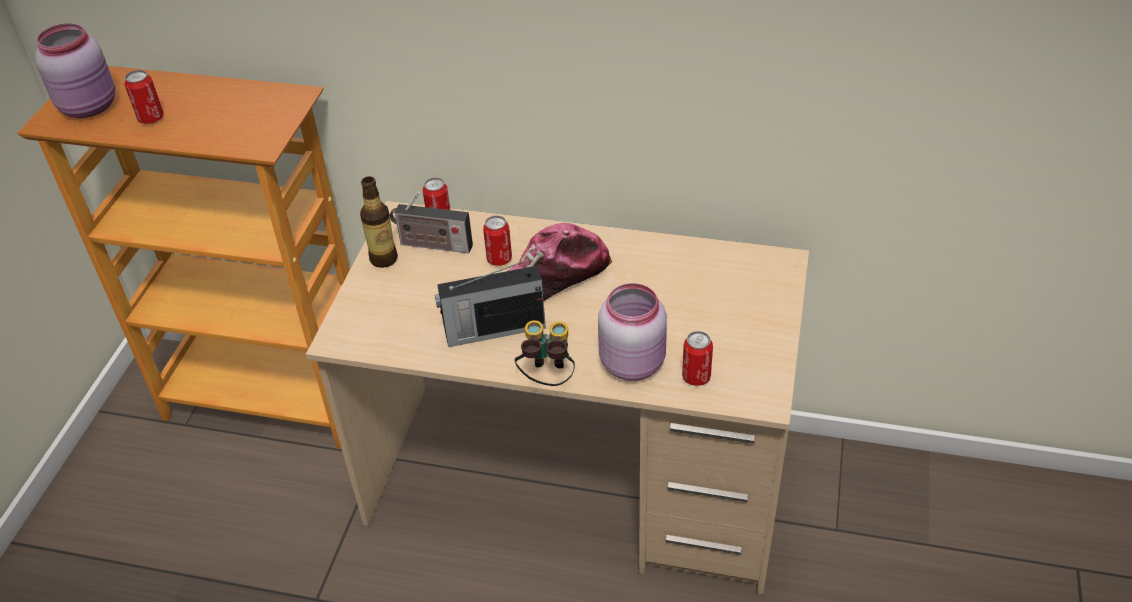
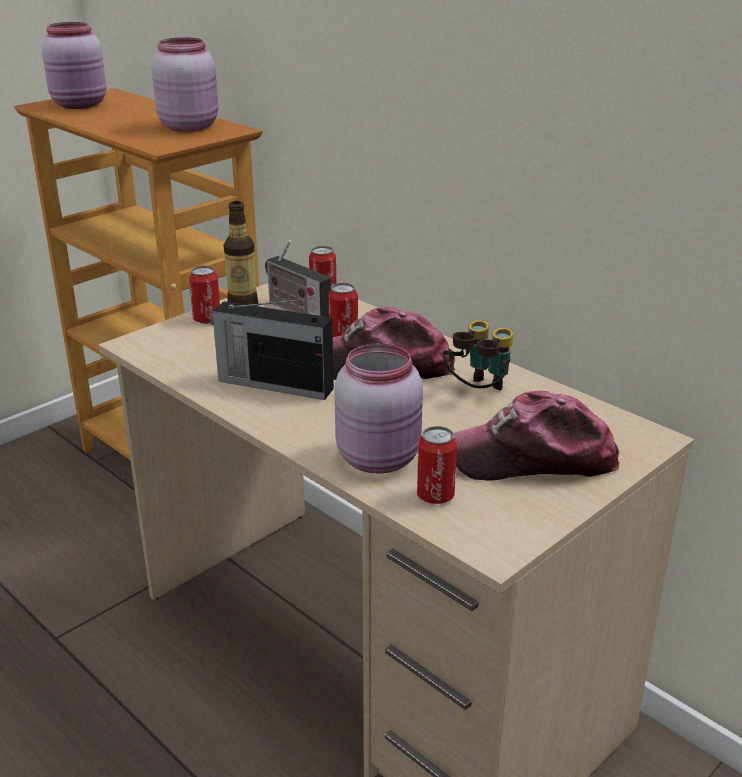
camera: 30 degrees right, 15 degrees down
(151, 118) = (109, 118): can -> can (207, 319)
(248, 105) = (189, 126): none -> pink jar
(547, 378) = (279, 437): binoculars -> binoculars (477, 392)
(728, 315) = (532, 458): none -> cap

